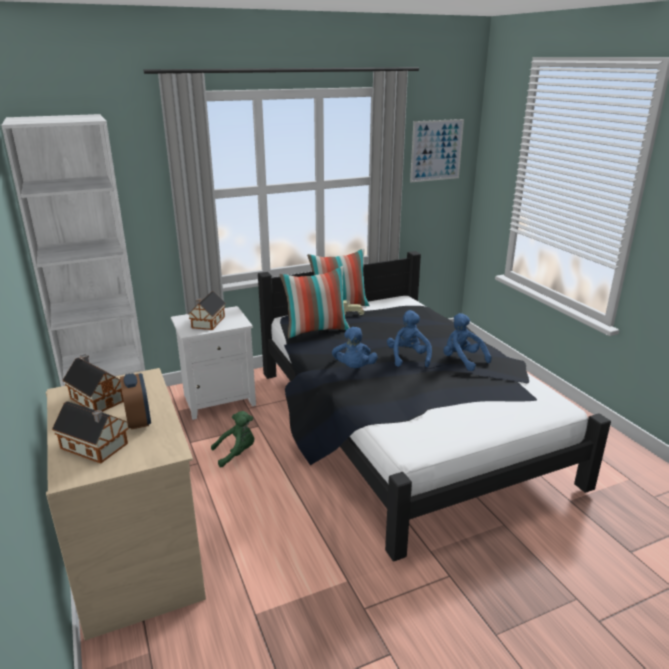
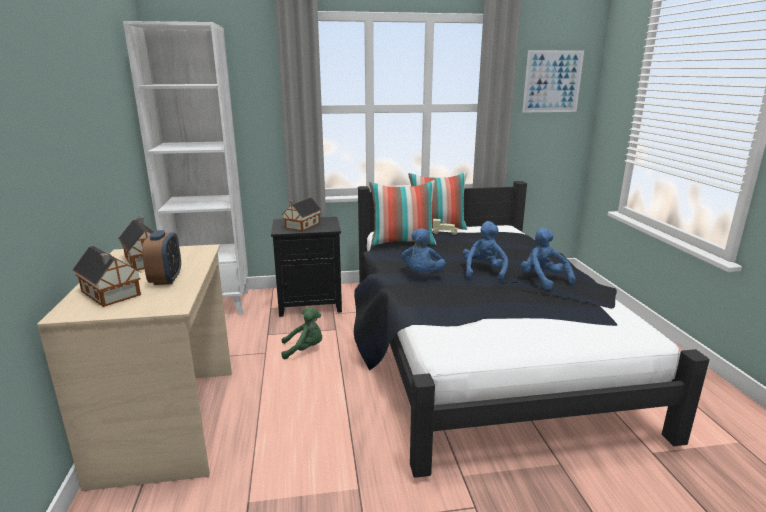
camera: 15 degrees right, 5 degrees down
(219, 399) = (311, 303): white nightstand -> black nightstand

